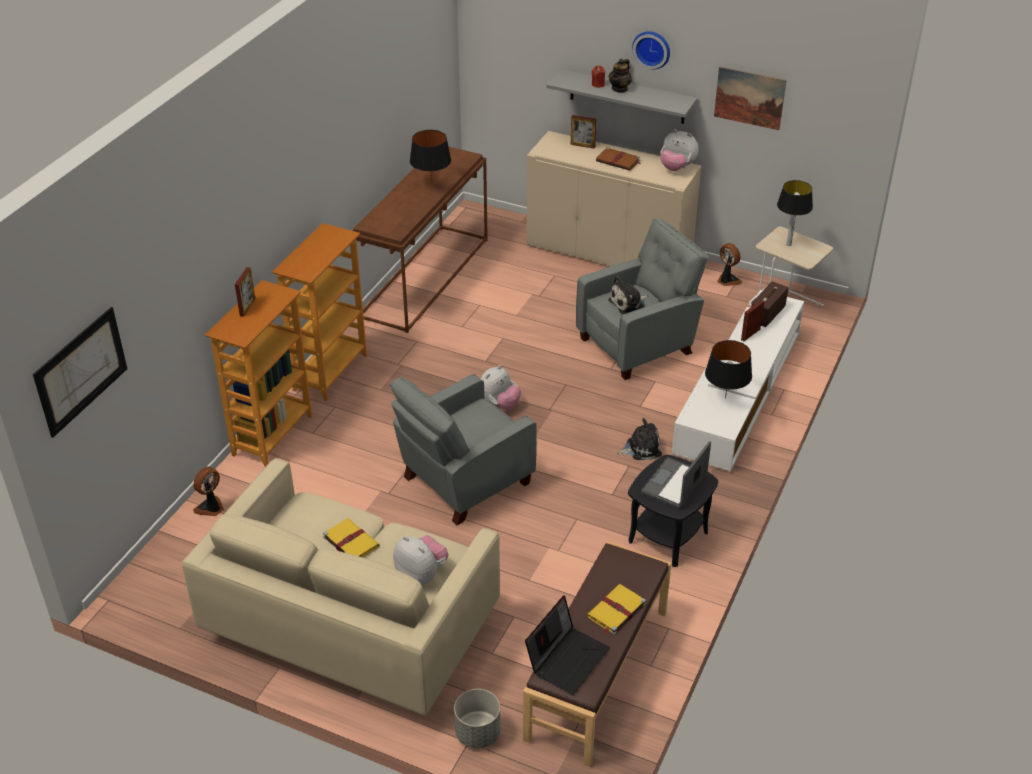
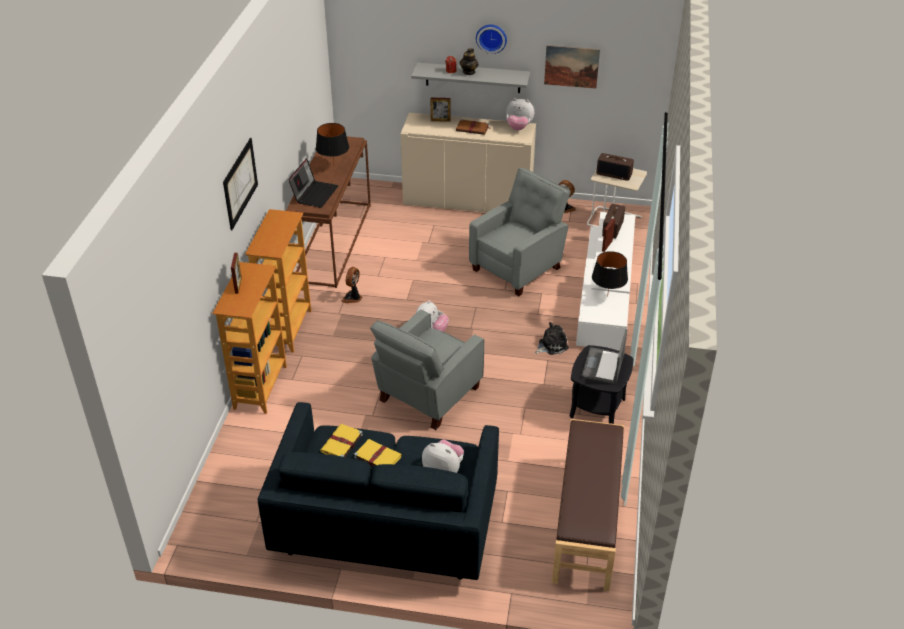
camera: 15 degrees left, 0 degrees up
(81, 371) = (146, 357): picture -> picture (240, 183)
(211, 508) = (233, 454): fan -> fan (353, 298)
(353, 627) = (386, 524): beige sofa -> blue sofa
(477, 733) = (515, 585): grey planter -> none
(567, 658) = (580, 511): laptop -> laptop (314, 194)
(615, 611) = (600, 469): yellow book -> yellow book (341, 444)
(628, 304) = (512, 237): plush toy -> none
(789, 244) = (614, 174): table lamp -> radio

